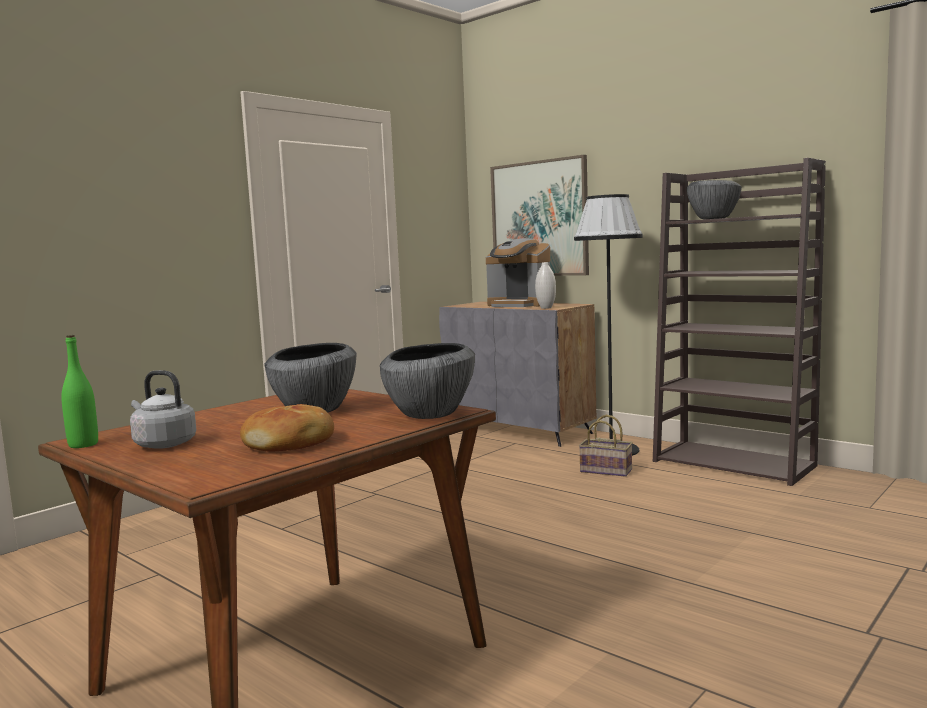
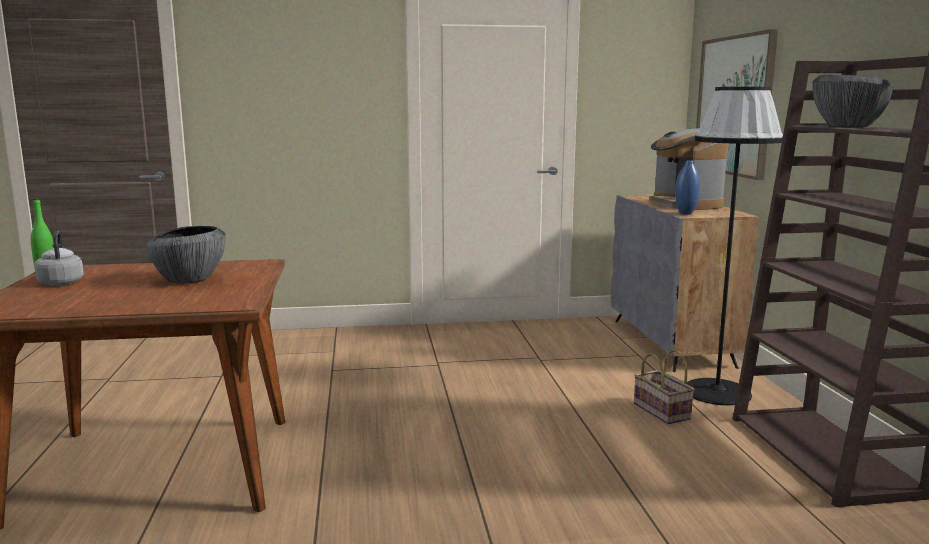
camera: 40 degrees right, 5 degrees up
(290, 443) = (88, 301): bread -> none
(429, 414) = (213, 303): bowl -> none
(546, 308) = (685, 213): white vase -> blue vase

